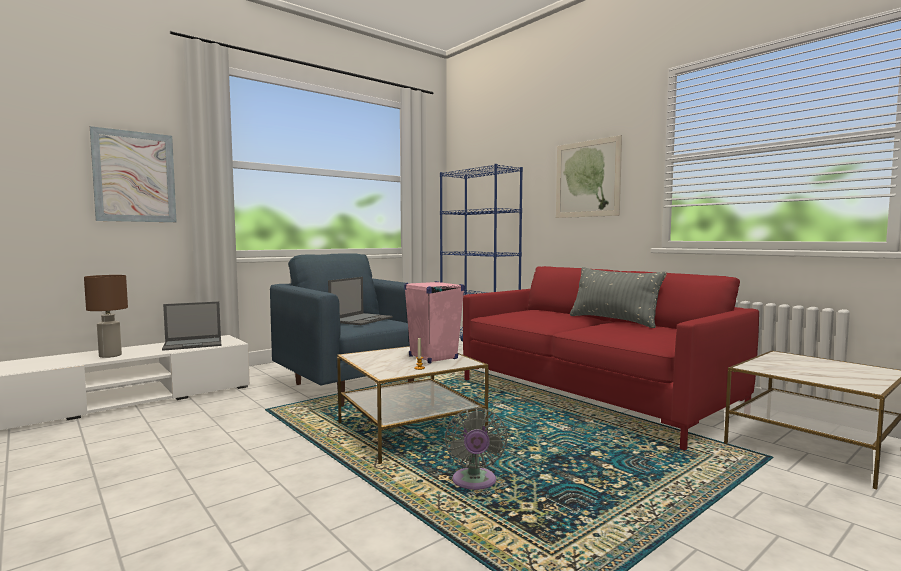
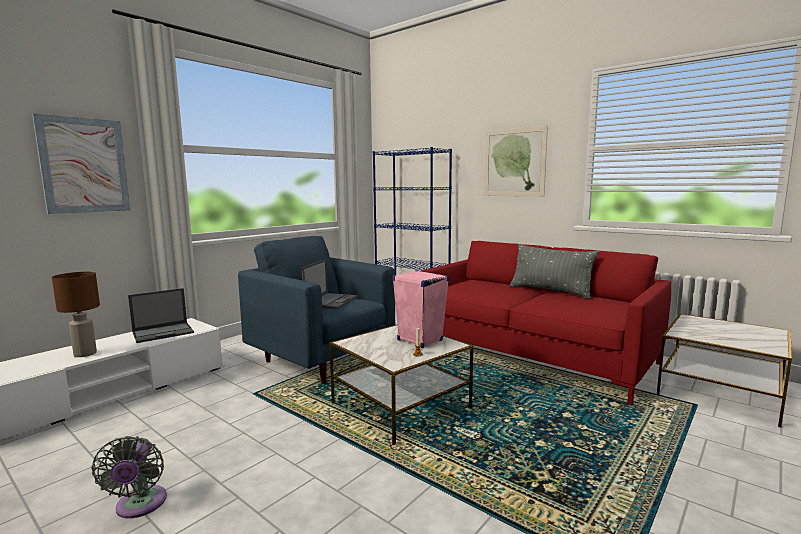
camera: 10 degrees left, 5 degrees up
(474, 483) = (485, 456): grey fan -> grey fan (139, 506)

